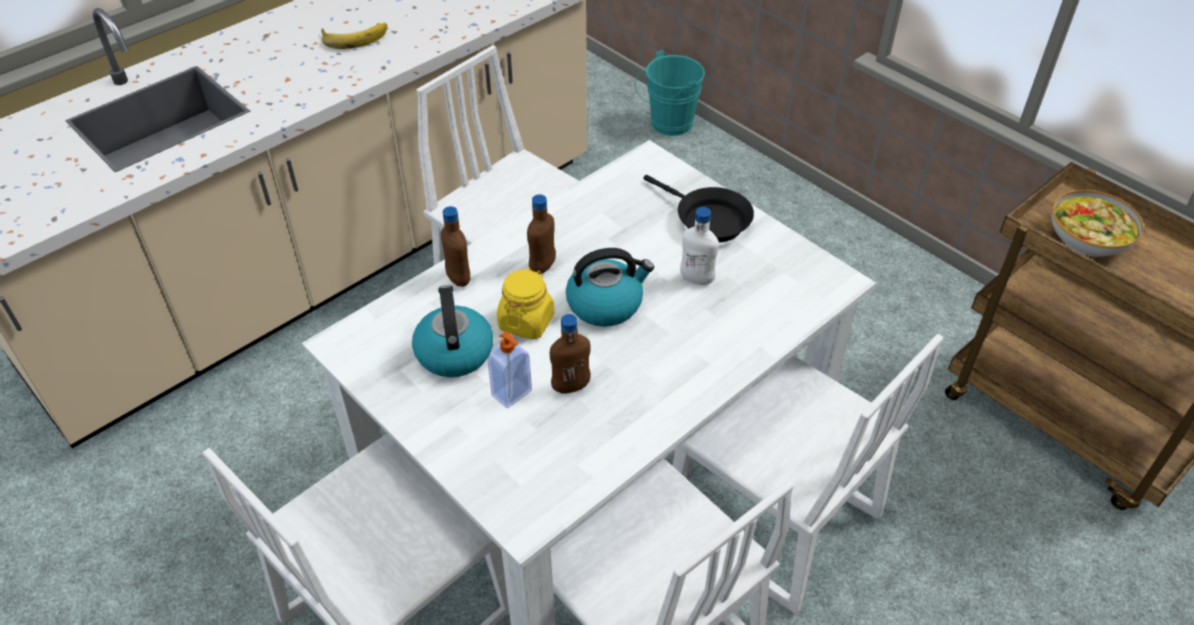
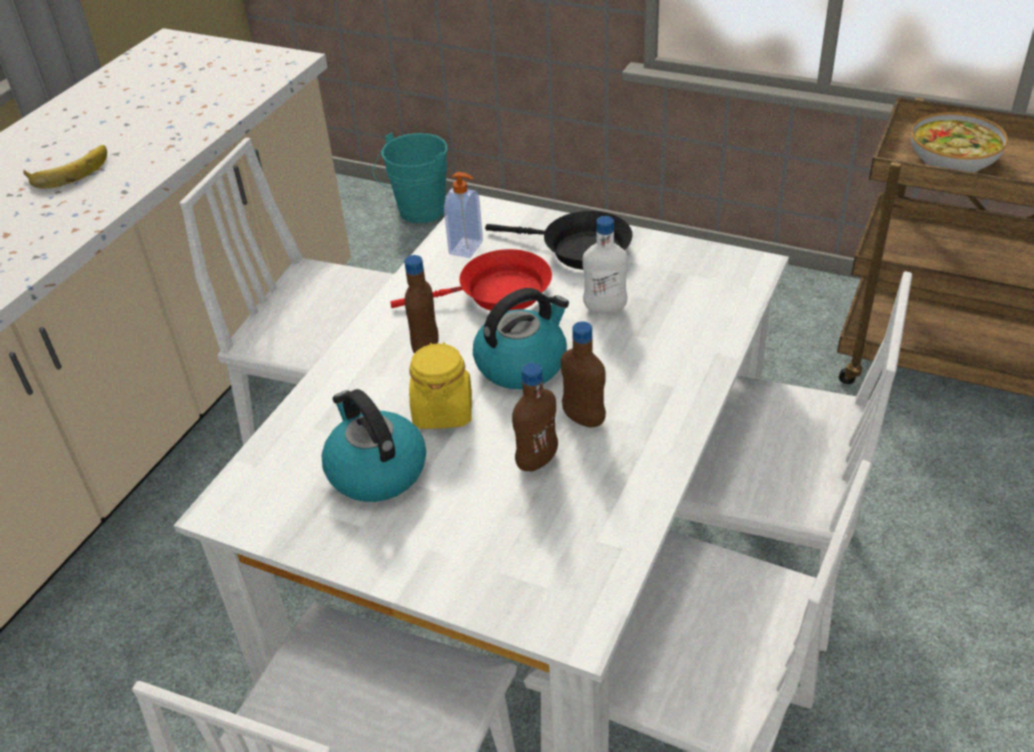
camera: 20 degrees left, 5 degrees down
(458, 278) = (333, 391): brown bottle -> brown bottle (583, 419)
(512, 394) = (474, 492): soap dispenser -> soap dispenser (467, 248)
(621, 238) = (497, 294): none -> red frying pan

